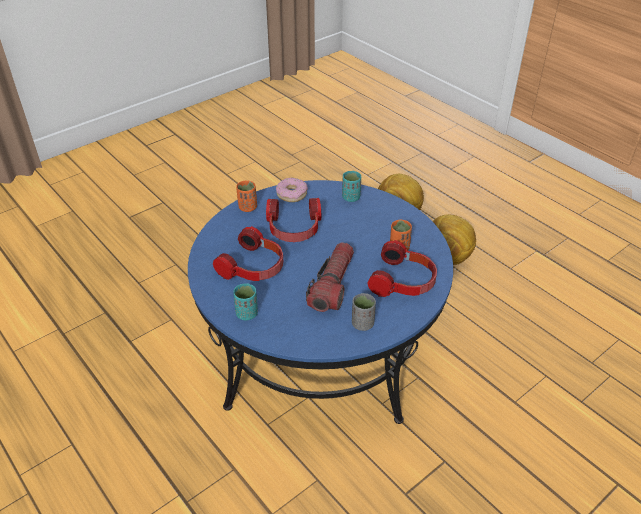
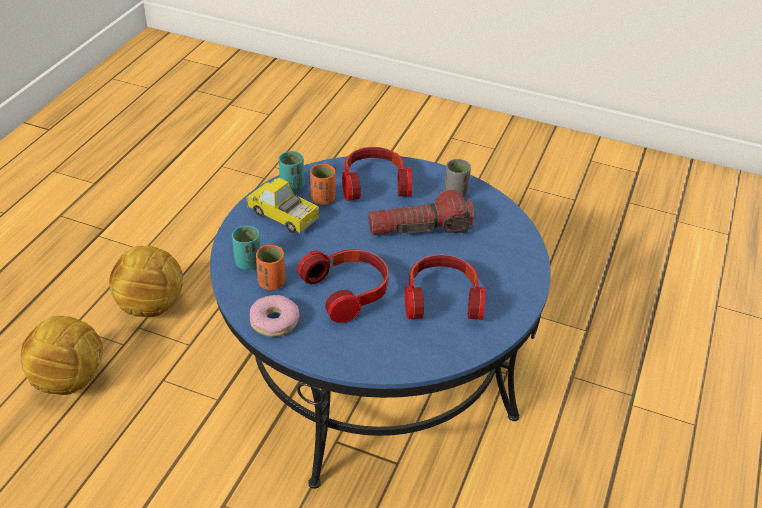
camera: 120 degrees left, 0 degrees up
(247, 207) = (334, 354): orange cup -> orange cup (271, 283)
(247, 314) = (514, 274): turquoise cup -> turquoise cup (292, 186)
(390, 224) = (283, 216): none -> toy truck

